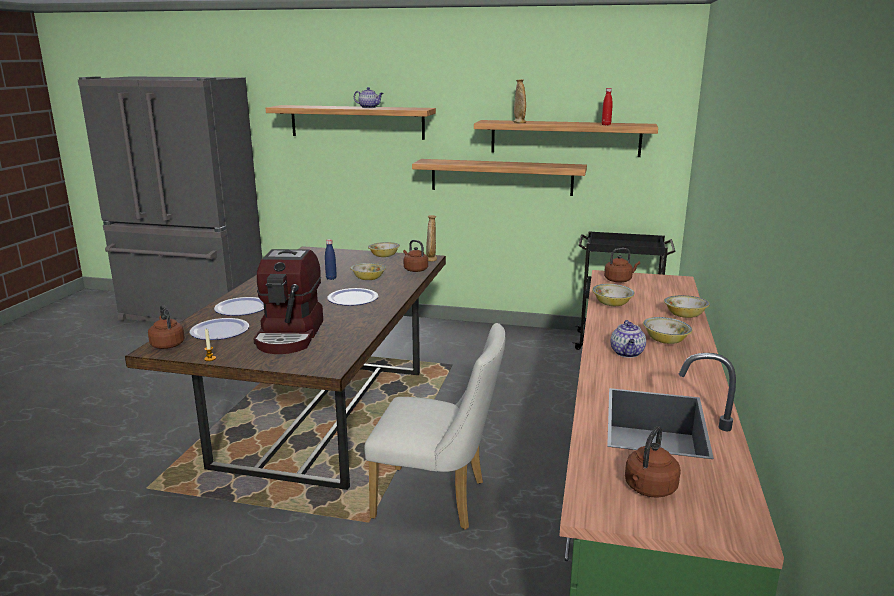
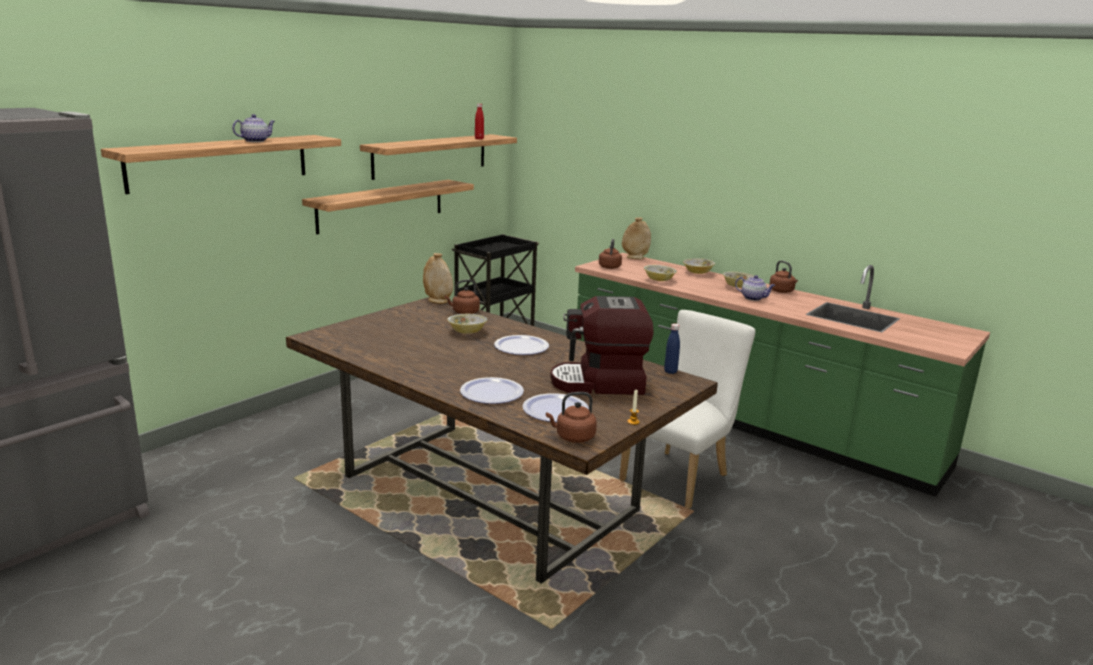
camera: 65 degrees left, 0 degrees up
(290, 335) = (599, 383): coffee machine -> coffee machine turned 150 degrees clockwise
(331, 278) = (442, 344): blue bottle -> blue bottle (670, 371)
(384, 256) = (397, 313): bowl -> none
(519, 122) = (411, 143): beige vase -> beige vase (635, 258)
(649, 489) = (931, 336): brown kettle -> brown kettle (782, 291)

